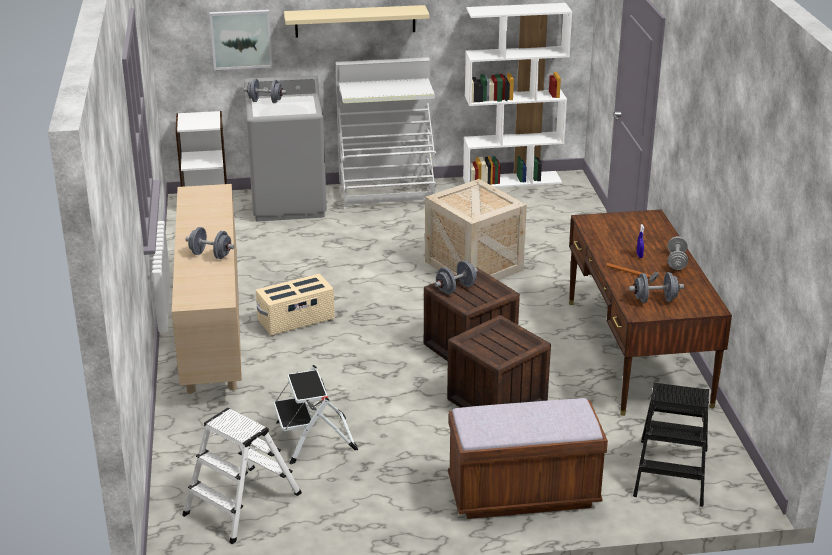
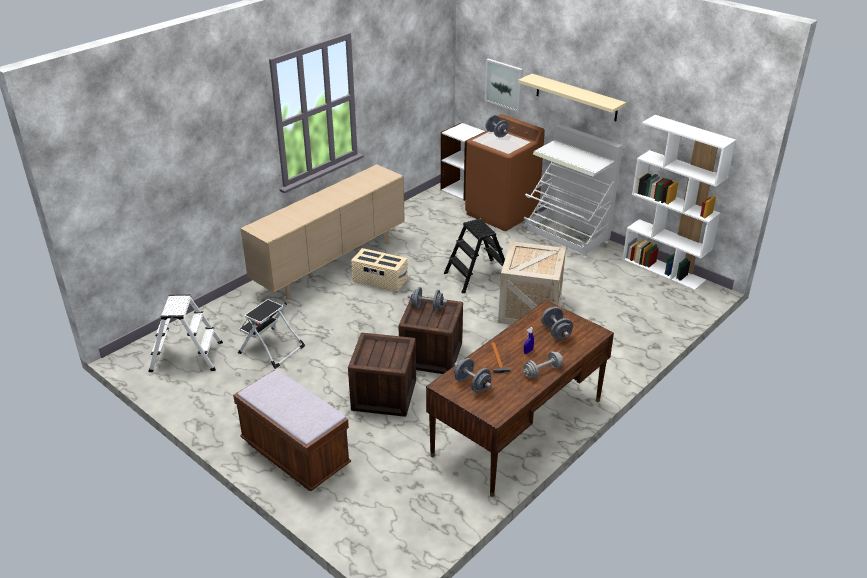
camera: 50 degrees right, 5 degrees up
(210, 255) = (313, 209): grey dumbbell -> grey dumbbell (556, 332)
(289, 203) = (502, 213): grey washing machine -> brown washing machine
(671, 471) = (388, 510): black step ladder -> black step ladder (477, 276)

